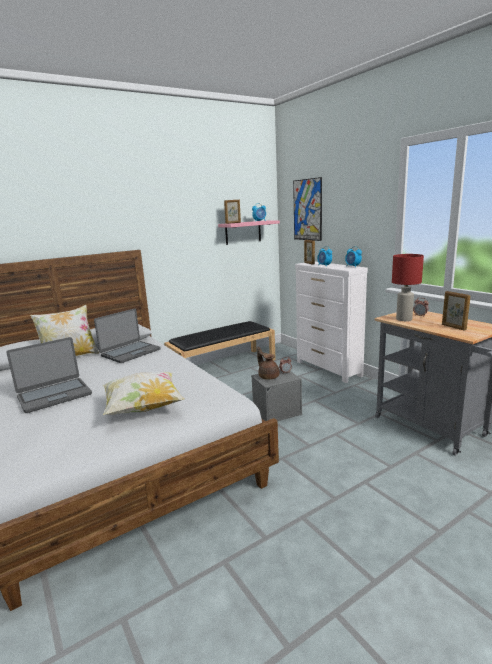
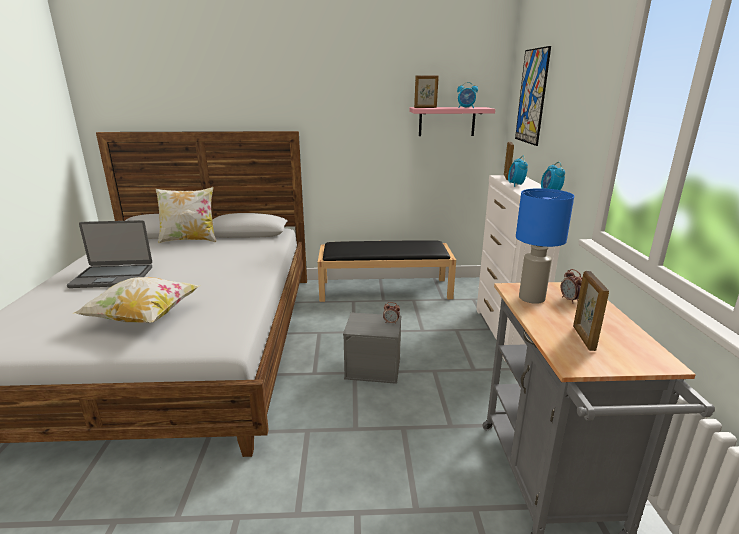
camera: 30 degrees right, 5 degrees up
(130, 352) = (239, 249): laptop -> none
(268, 376) = (365, 320): brown teapot -> none
(403, 319) = (531, 298): red table lamp -> blue table lamp

